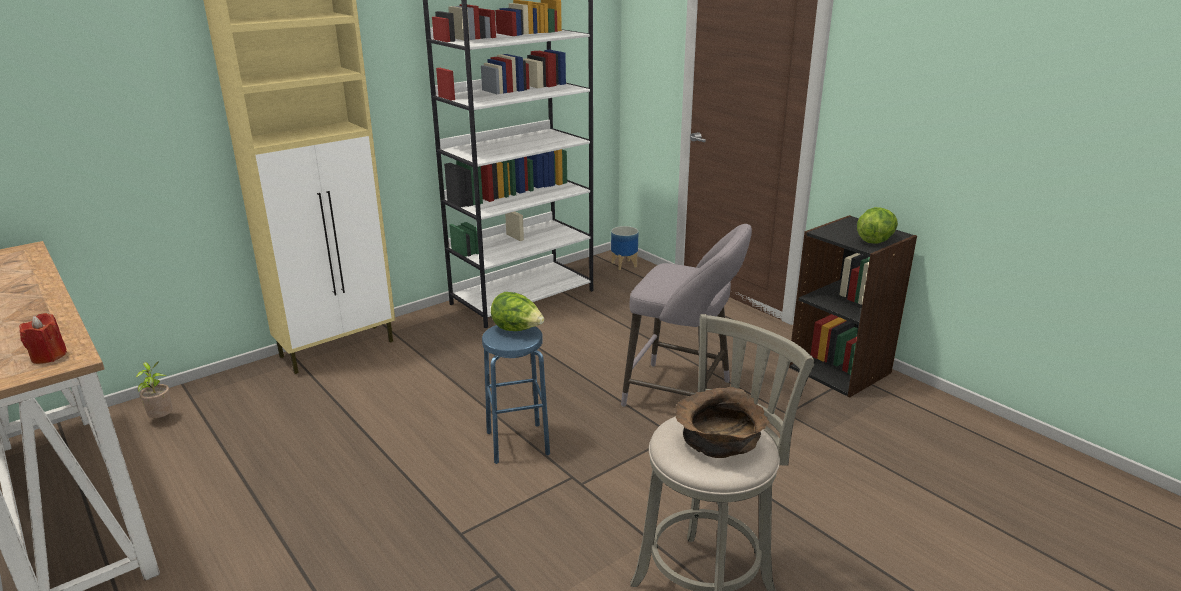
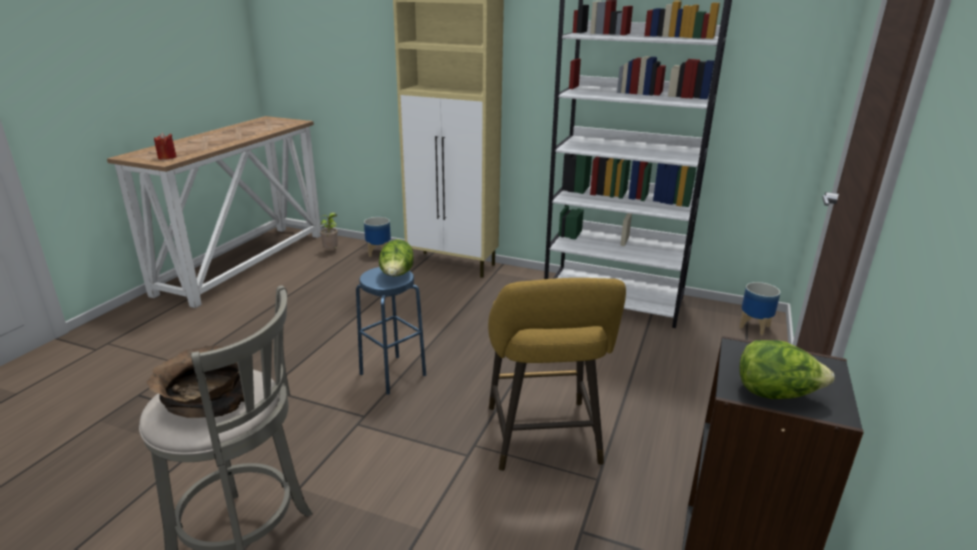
camera: 60 degrees right, 0 degrees up
(229, 386) = (379, 253): none -> planter
(683, 395) = (544, 440): grey stool -> yellow stool

